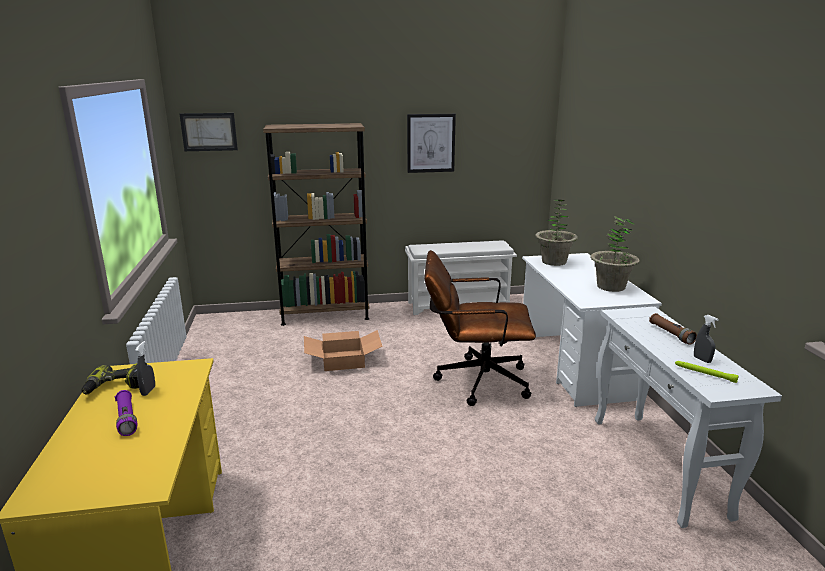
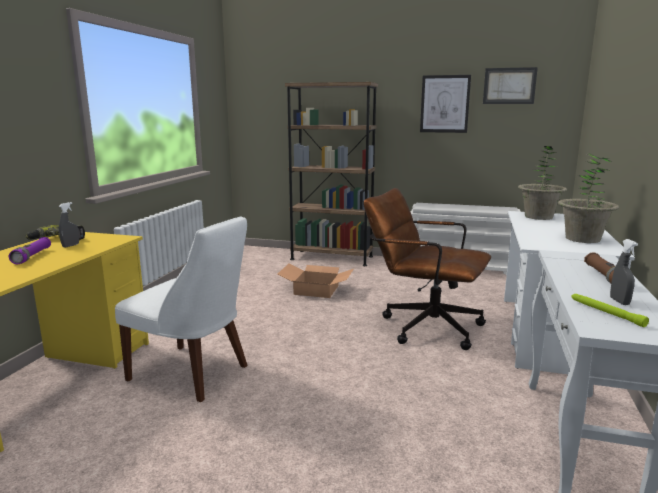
camera: 25 degrees right, 5 degrees down
(209, 132) = (254, 91): picture -> picture (509, 86)
(305, 493) = (193, 374): none -> white chair

